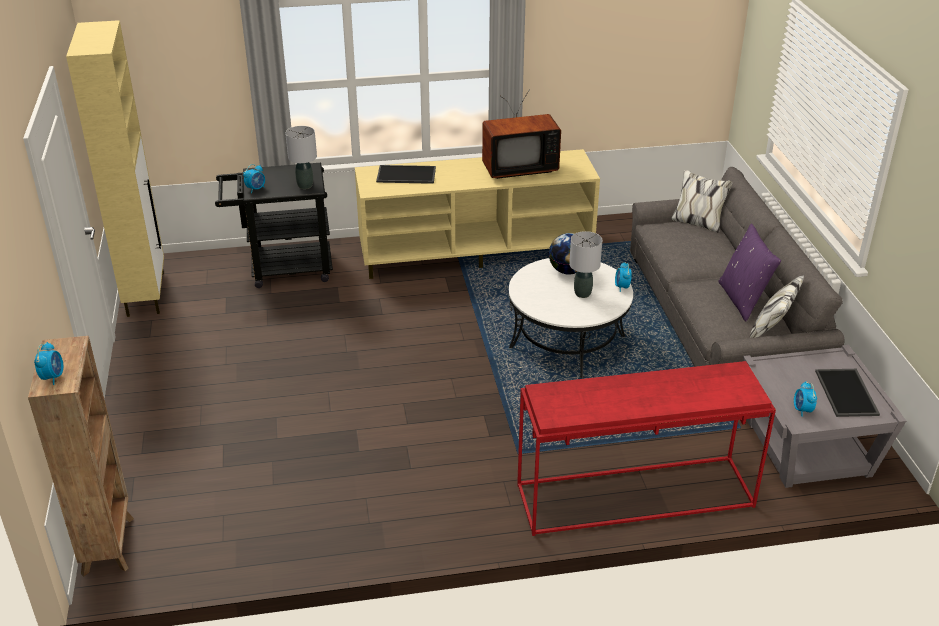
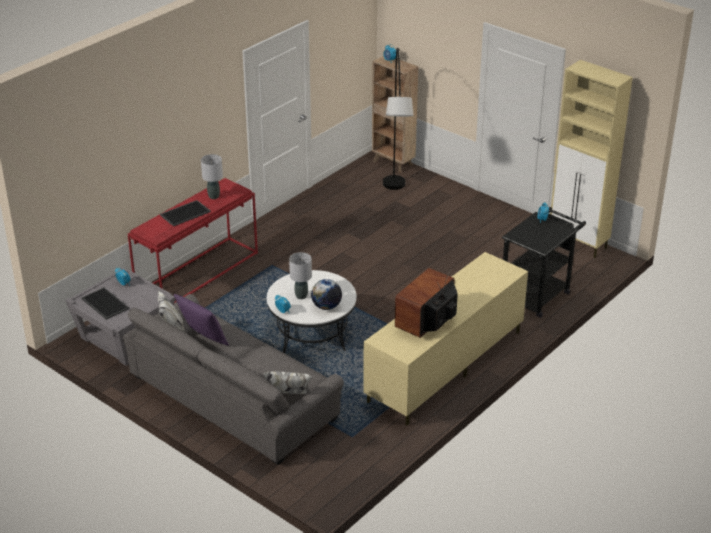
camera: 140 degrees right, 0 degrees up
(238, 456) = (395, 206): none -> grey floor lamp
(305, 186) = (520, 234): grey table lamp -> grey table lamp (213, 196)
(405, 175) = (487, 280): tray -> tray (185, 213)

